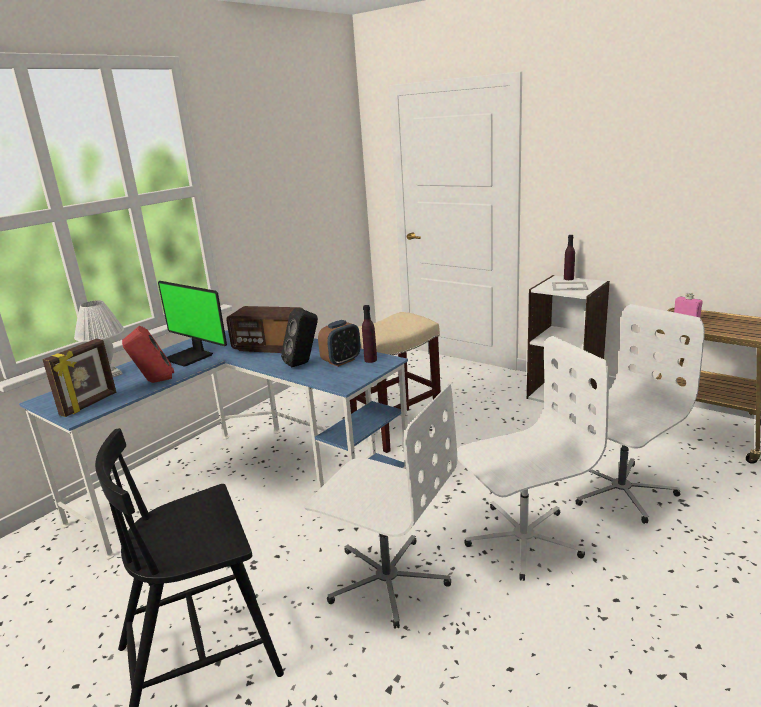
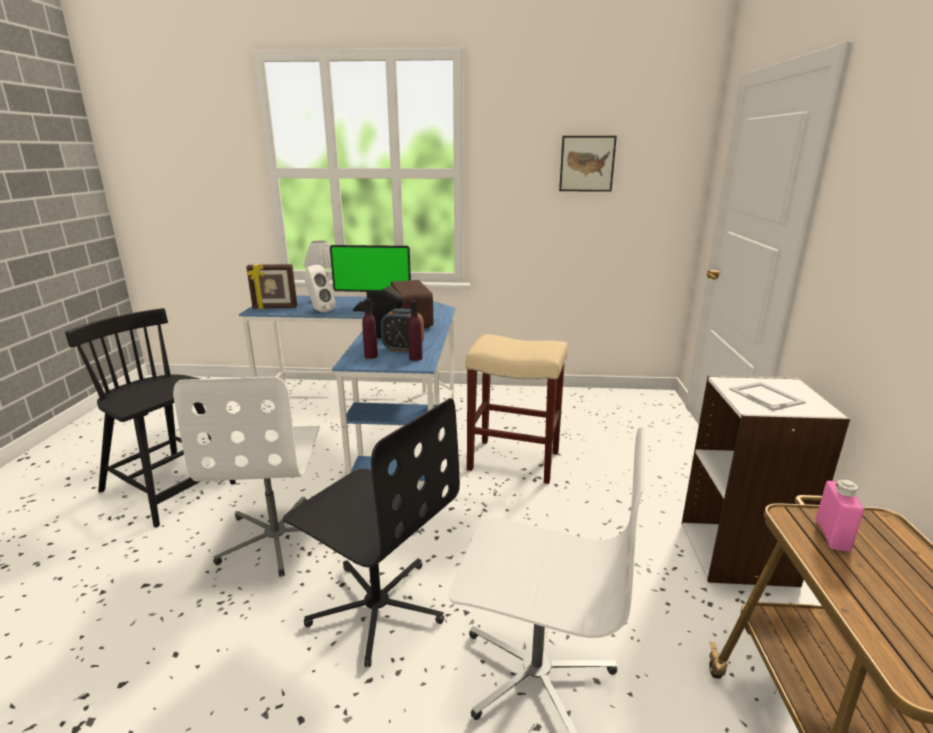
camera: 55 degrees right, 0 degrees up
(154, 382) = (319, 311): red speaker -> white speaker
(191, 357) = (371, 307): monitor -> monitor turned 90 degrees counterclockwise
(293, 164) = (587, 163): none -> picture
(522, 539) = (377, 606): white office chair -> black office chair
(568, 279) = (800, 390): purple bottle -> purple bottle (371, 356)

